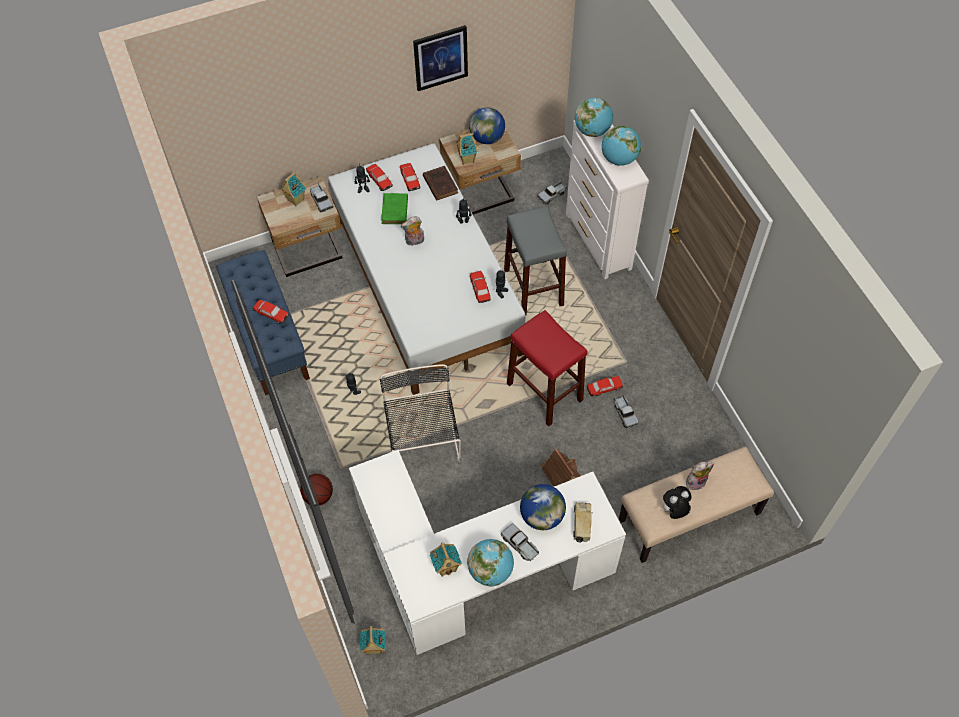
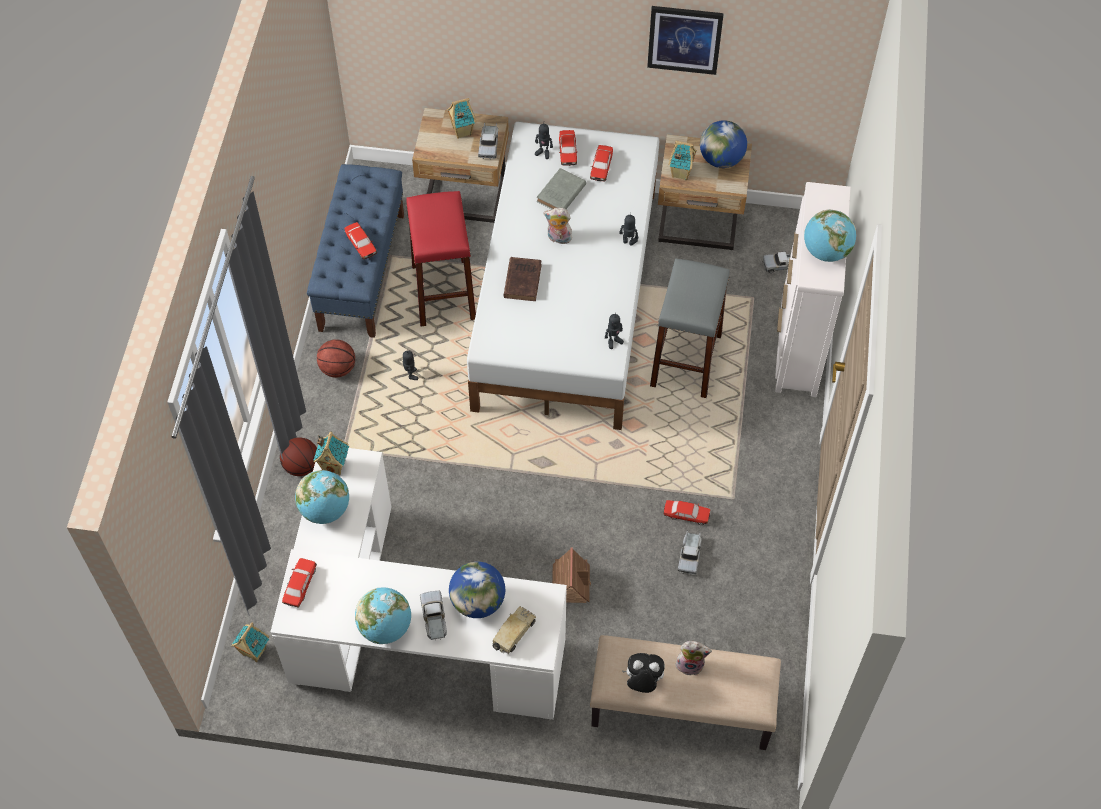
camera: 30 degrees right, 0 degrees up
(297, 414) = (337, 368): none -> basketball
(394, 211) = (560, 194): green book -> grey book
(423, 441) = (447, 467): black chair -> none
(440, 184) = (631, 187): brown book -> brown book (523, 280)
(446, 566) = (344, 597): toy house -> toy house (334, 466)
(480, 289) = (592, 327): toy car -> toy car (300, 585)
(544, 392) = (616, 483): red stool -> red stool (443, 292)
(592, 131) = (819, 204): globe -> globe (325, 510)

